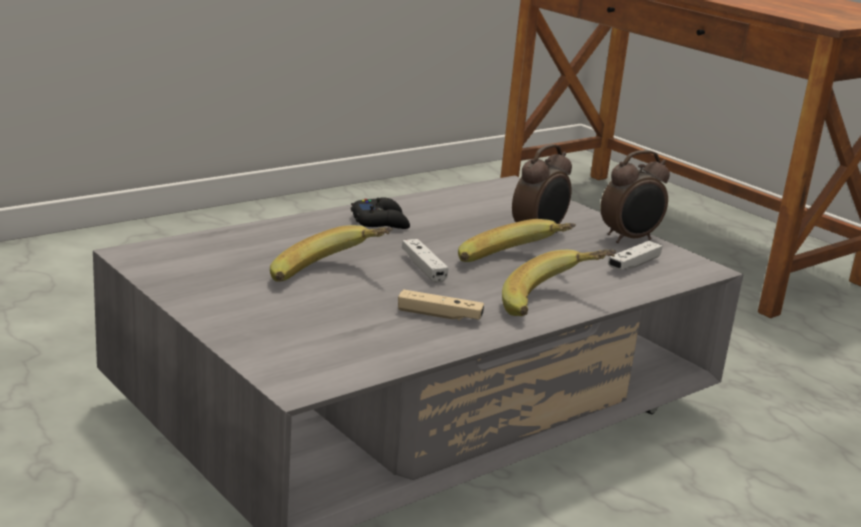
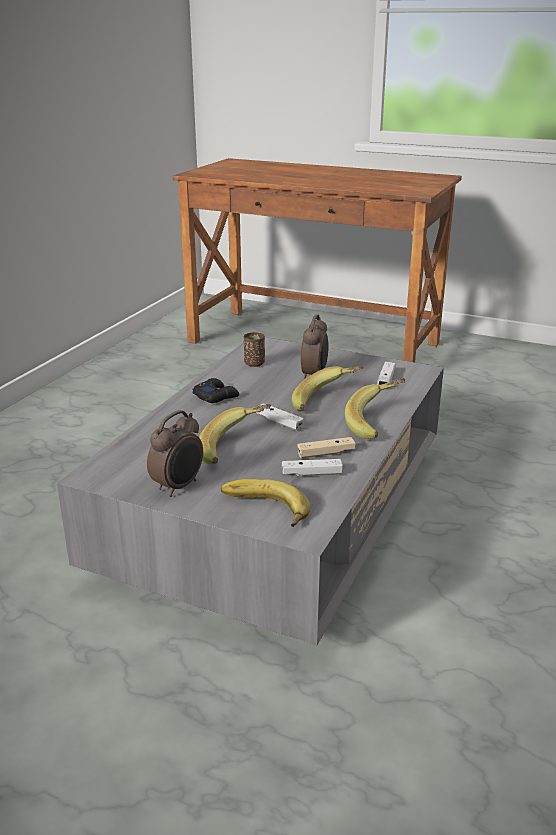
camera: 25 degrees left, 5 degrees up
(282, 344) = (263, 509): none -> banana
(391, 329) = (311, 474): none -> white game controller
(475, 203) = (254, 363): none -> brown cup
(630, 239) = (365, 362): alarm clock -> alarm clock (179, 486)

